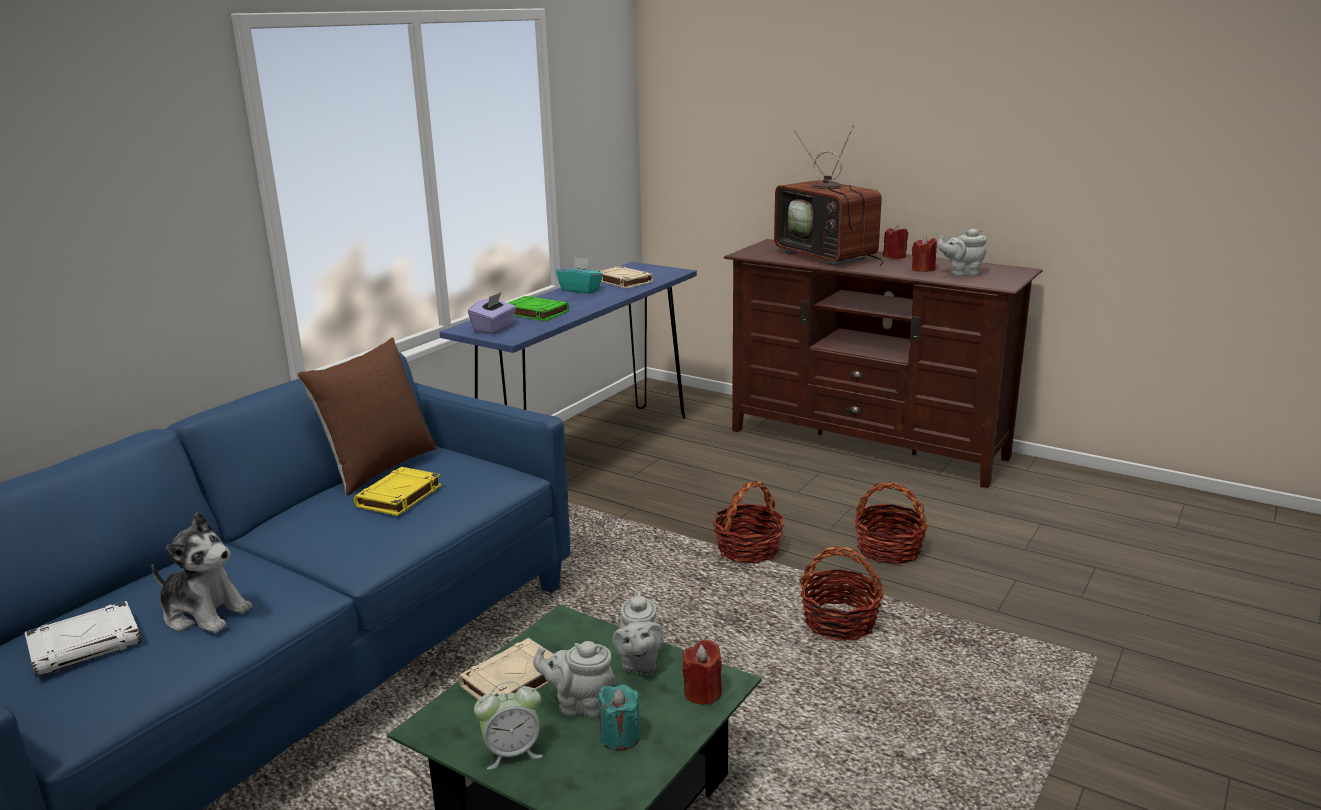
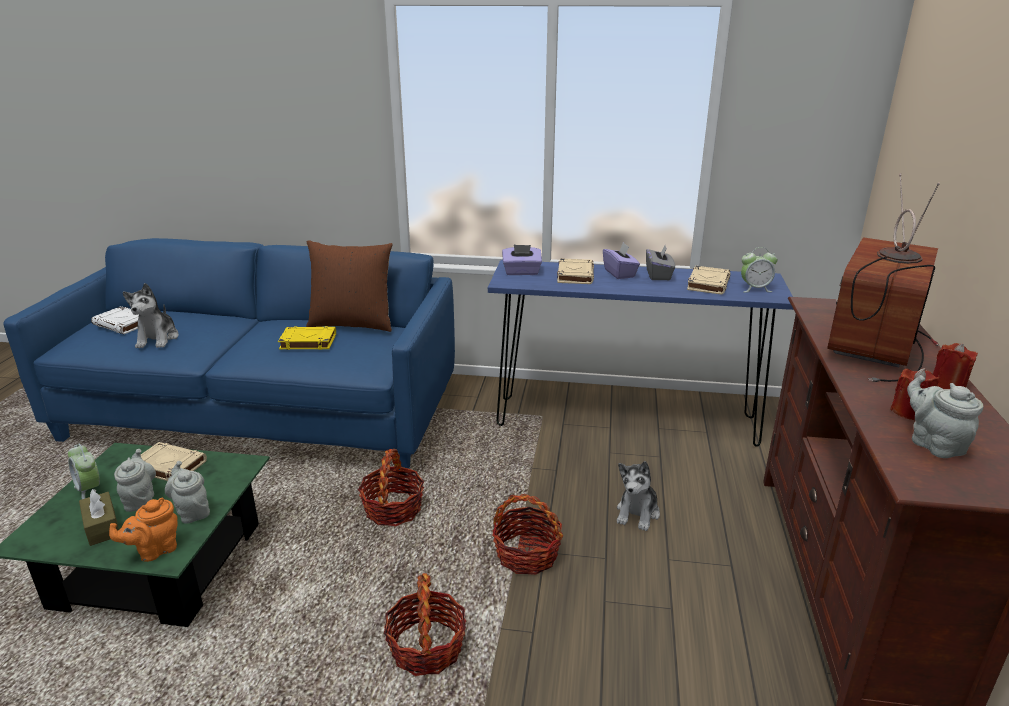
camera: 65 degrees right, 5 degrees up
(535, 313) = (575, 275): green book -> beige book
(556, 299) = (620, 273): none -> purple tissue box
(580, 290) = (658, 275): turquoise tissue box -> grey tissue box
(620, 737) = (102, 526): turquoise candle -> brown tissue box
(639, 664) = (192, 511): grey teapot -> grey teapot turned 75 degrees clockwise
(653, 273) = (755, 289): none -> alarm clock
(702, 693) = (154, 550): red candle -> orange teapot
(731, 488) = (637, 513): none -> plush toy
(888, 550) = (592, 659): basket -> basket (393, 509)

